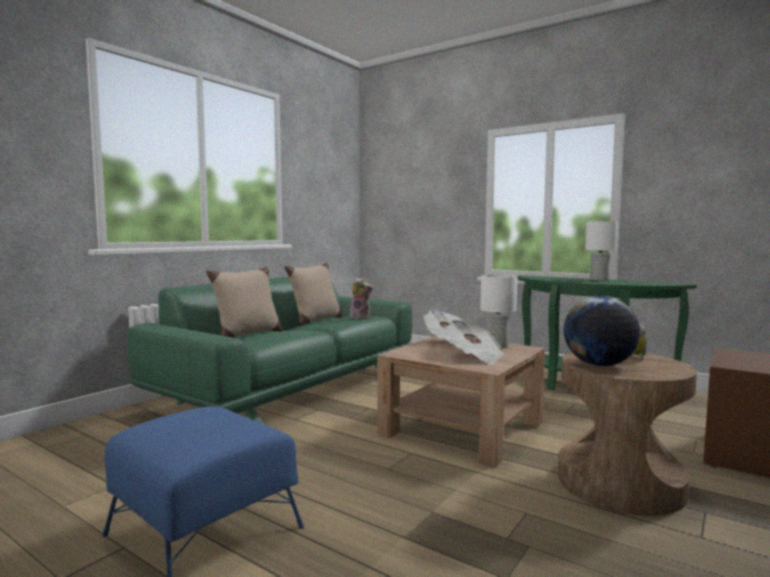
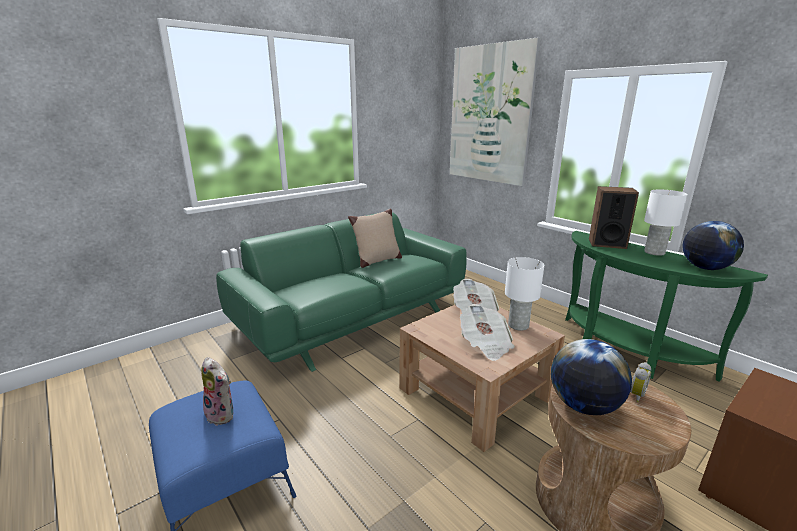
camera: 15 degrees right, 15 degrees up
(247, 334) = (309, 281): beige pillow -> none
(361, 318) = (414, 264): plush toy -> plush toy (223, 414)
(415, 177) = (489, 115): none -> picture
(554, 278) = (607, 243): none -> speaker
(647, 283) = (705, 268): none -> globe

